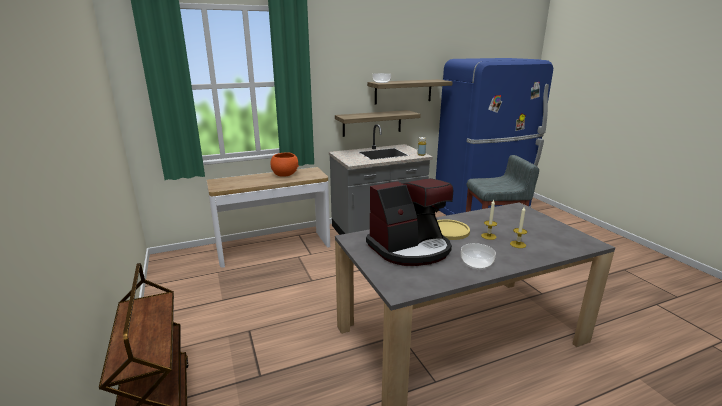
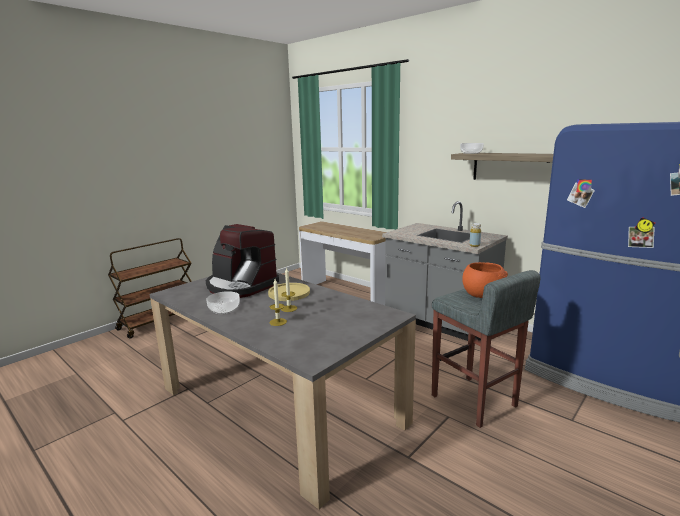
camera: 65 degrees right, 5 degrees down
(284, 174) = (360, 231): orange bowl -> orange bowl (482, 294)
(372, 123) = (469, 201): shelf -> none

